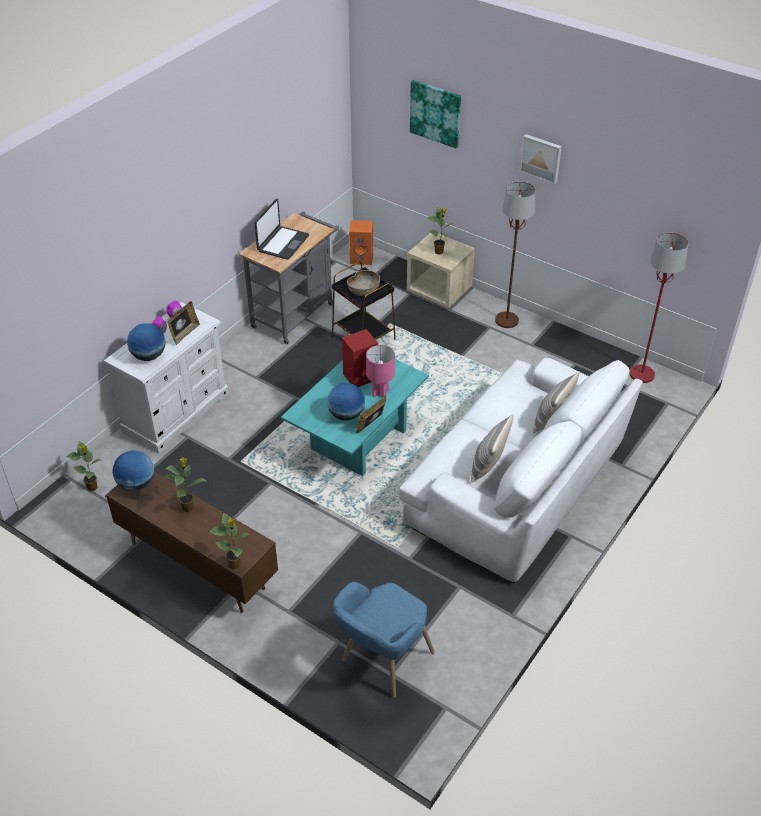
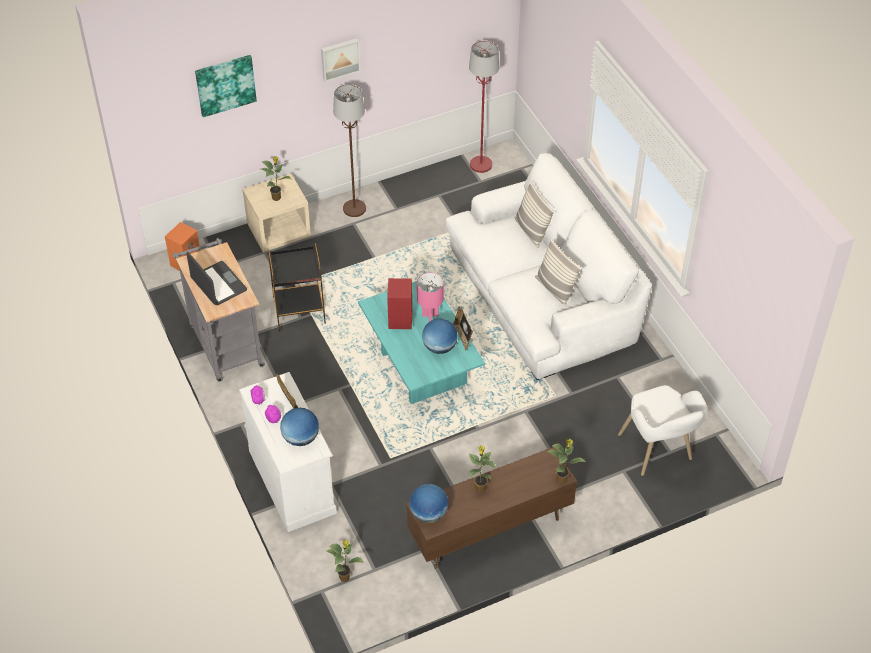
camera: 60 degrees left, 5 degrees up
(364, 291) = (299, 267): brown bowl -> none
(380, 665) = (659, 455): blue armchair -> white armchair

